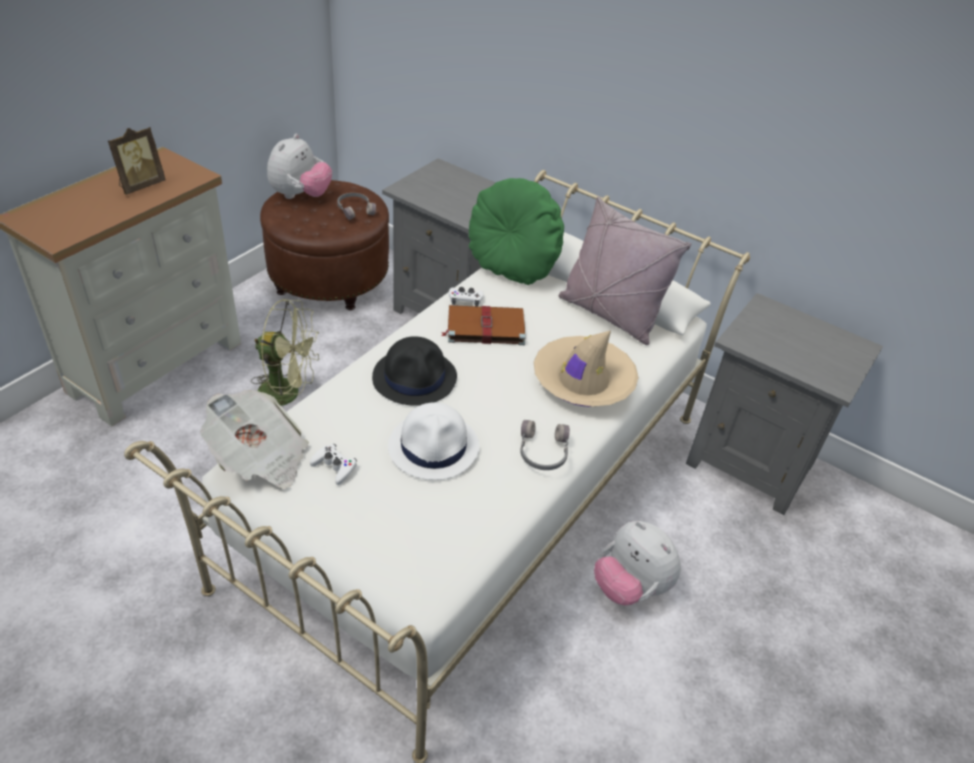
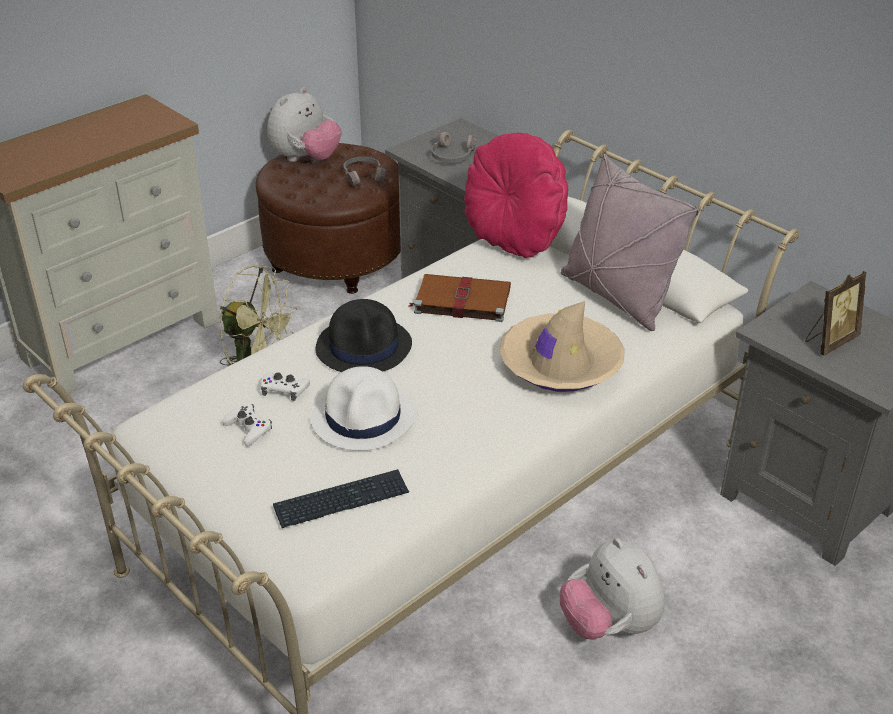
camera: 15 degrees right, 5 degrees down
(140, 185) = (111, 131): picture frame -> picture frame (829, 341)
(259, 457) = (172, 413): newspaper -> none
(437, 530) = (341, 501): none -> keyboard
(465, 299) = (448, 270): white game controller -> white game controller (284, 389)
(511, 269) = (513, 241): green pillow -> pink pillow
(542, 452) = (486, 434): grey headphones -> grey headphones (452, 156)

